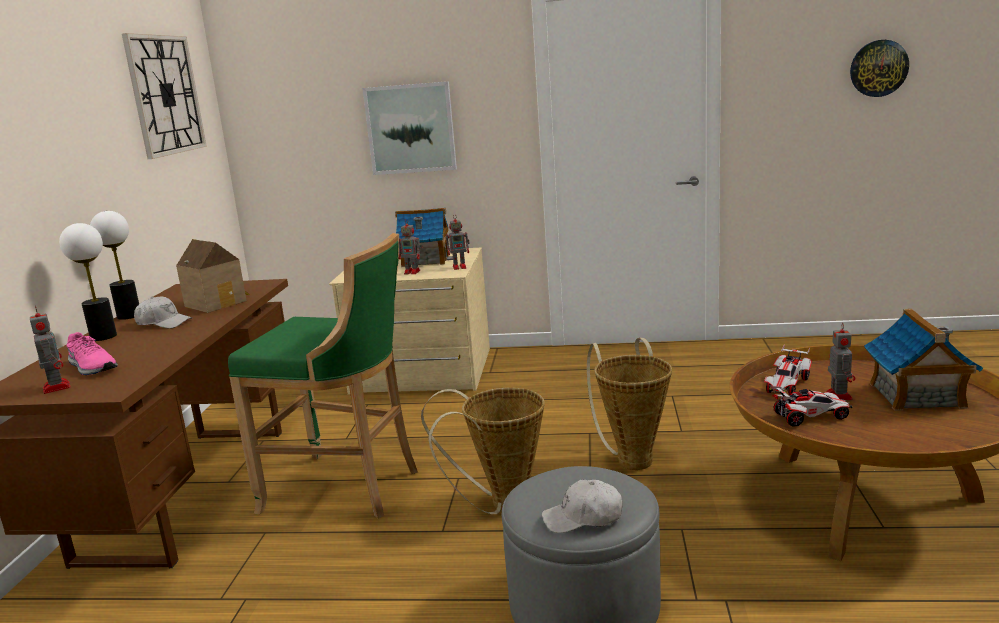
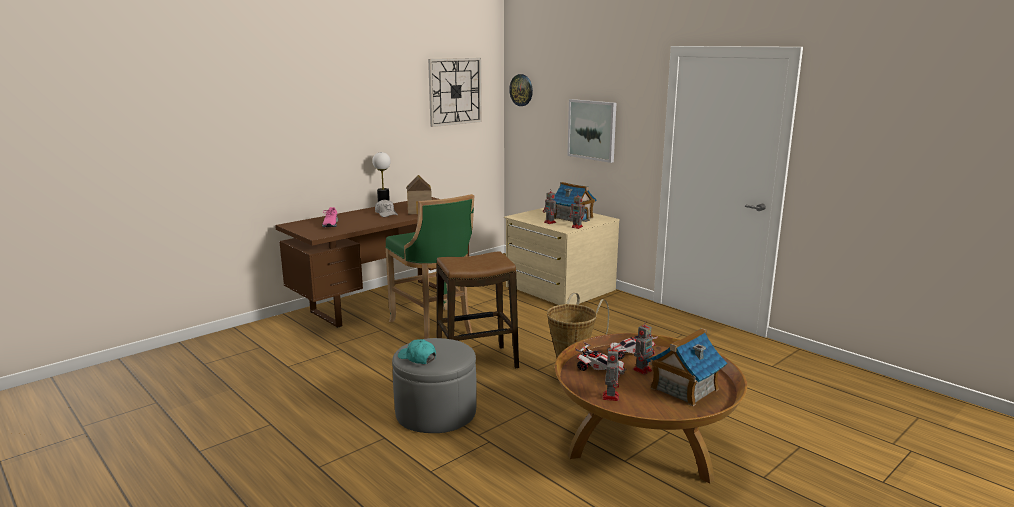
camera: 40 degrees right, 0 degrees up
(56, 387) = (308, 228): toy robot -> toy robot (610, 396)
(103, 337) = (358, 213): table lamp -> none
(501, 505) = (477, 362): basket -> stool
(583, 518) = (417, 358): white cap -> turquoise cap
(878, 68) = (926, 146): wall clock -> wall clock (521, 90)

